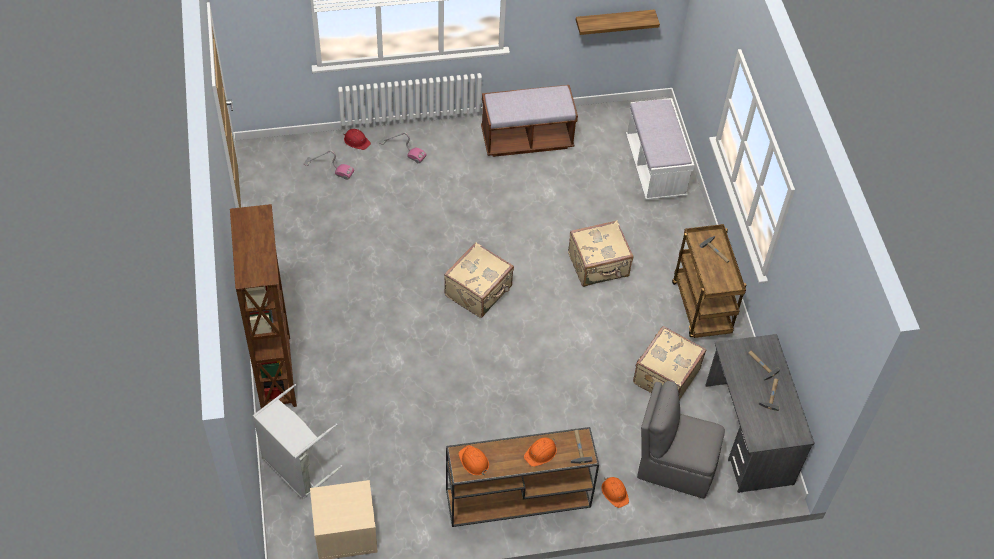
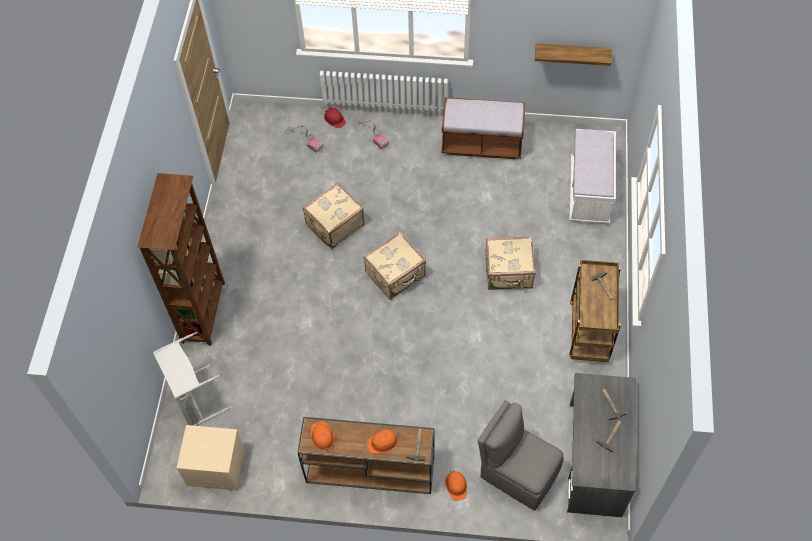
camera: 20 degrees right, 5 degrees up
(665, 376) = (535, 388): beige suitcase -> beige suitcase (334, 225)

